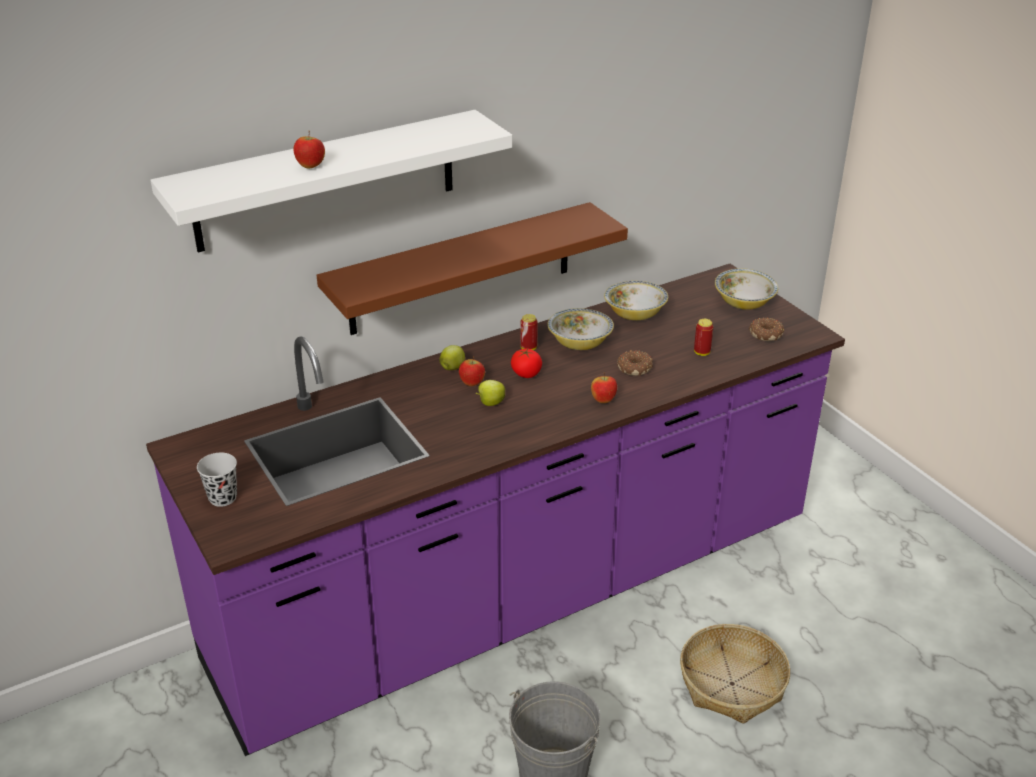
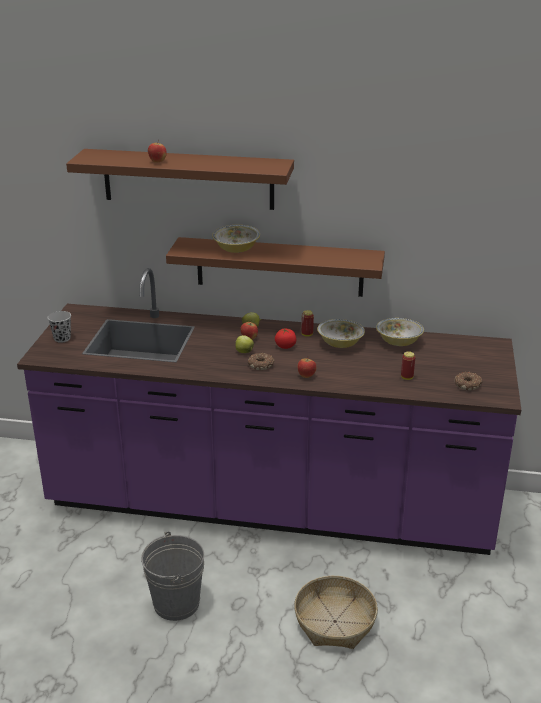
camera: 40 degrees right, 5 degrees down
(326, 181) = (188, 179): white shelf -> brown shelf
(634, 367) = (352, 368): donut -> donut (261, 365)
(744, 303) = (482, 363): bowl -> bowl (236, 249)

